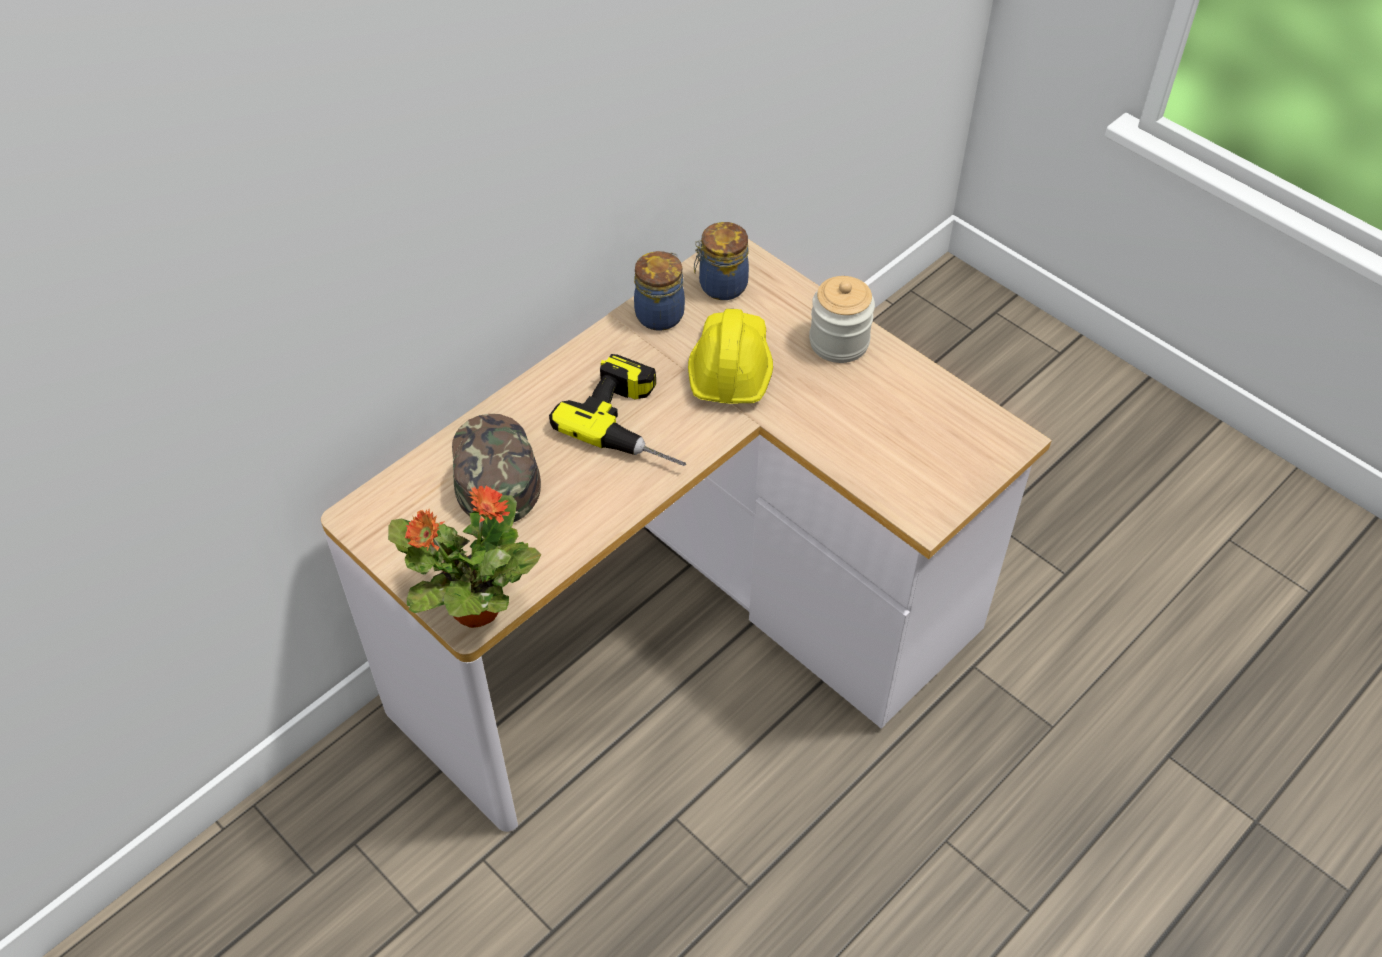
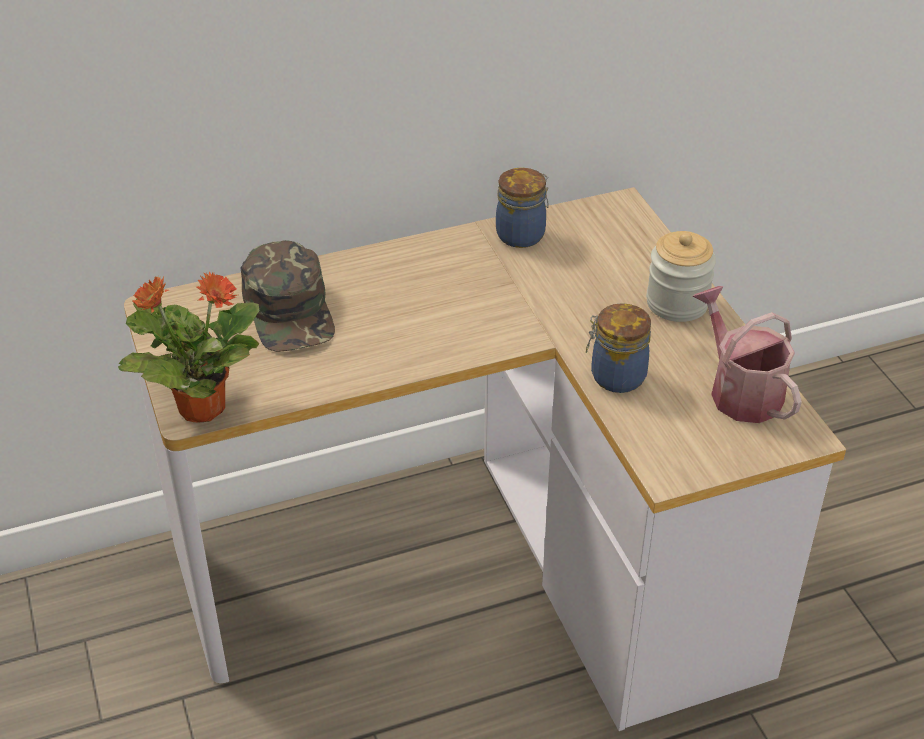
camera: 25 degrees right, 10 degrees down
(493, 472) = (290, 310): green cap -> green cap turned 150 degrees clockwise
(637, 422) = (442, 310): power drill -> none
(721, 286) = (593, 228): jar -> jar (615, 376)
(730, 367) = (558, 293): yellow hard hat -> none
(939, 414) = (740, 390): none -> watering can

